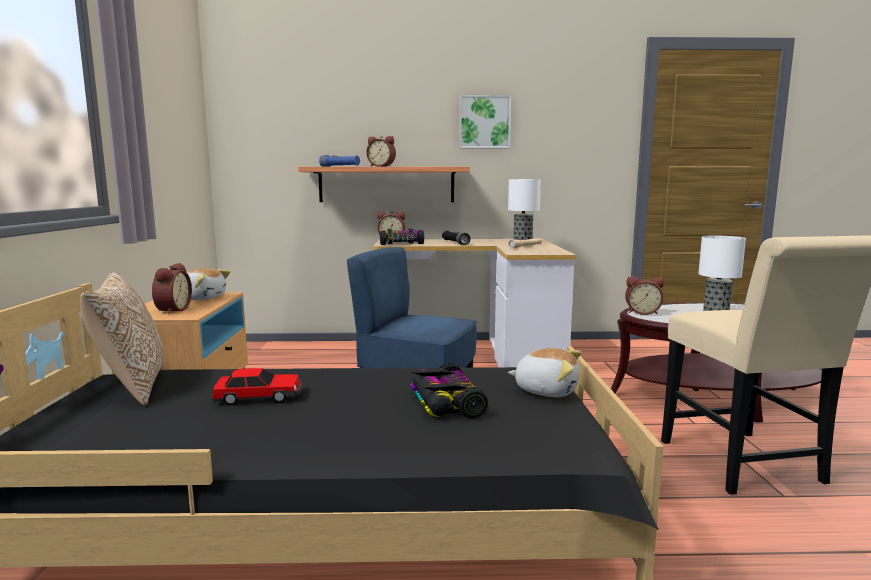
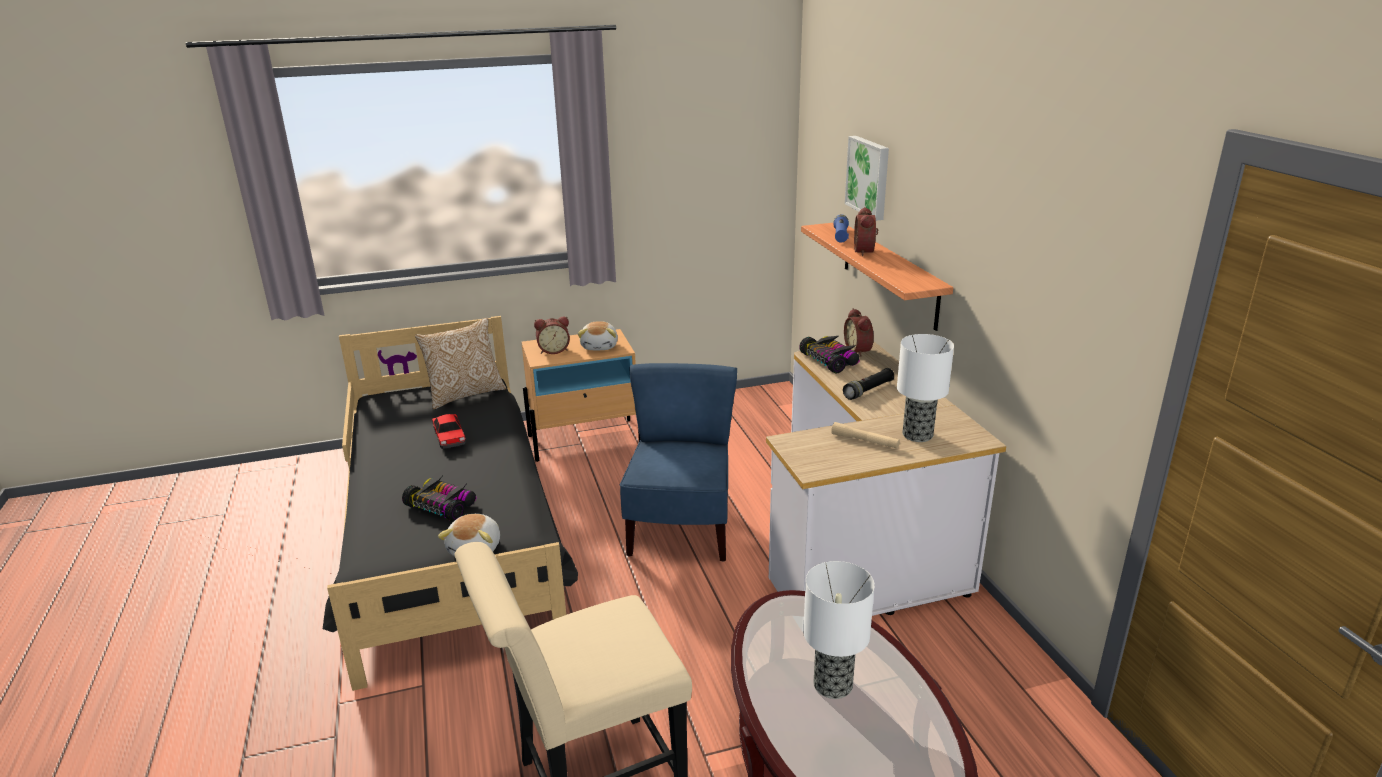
camera: 75 degrees right, 15 degrees up
(445, 403) = (443, 506): toy car -> toy car turned 60 degrees clockwise
(484, 122) = (977, 225): picture -> picture (869, 177)
(642, 312) = (798, 607): alarm clock -> none

